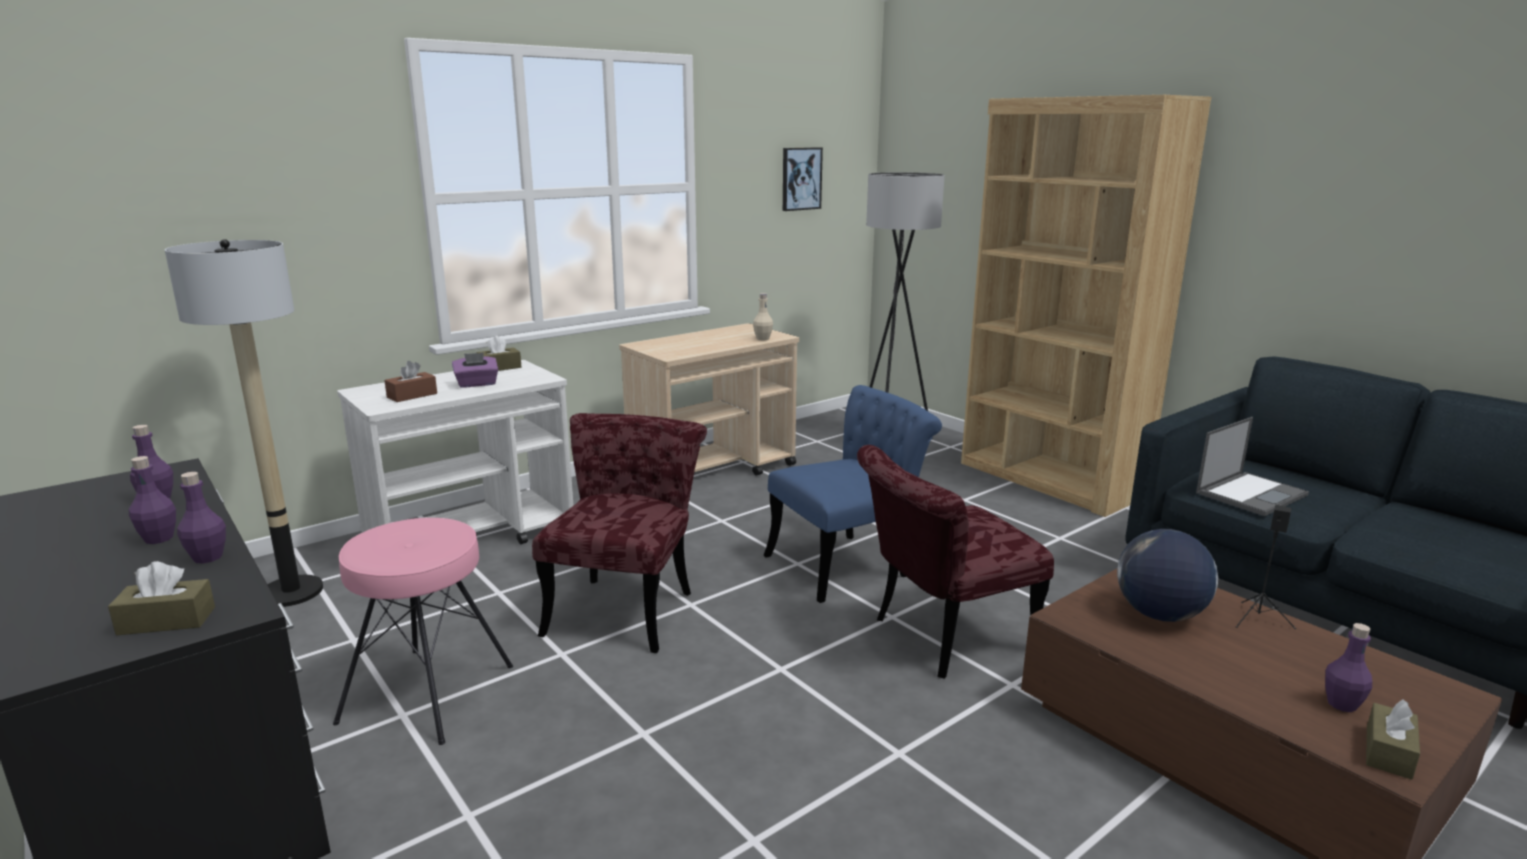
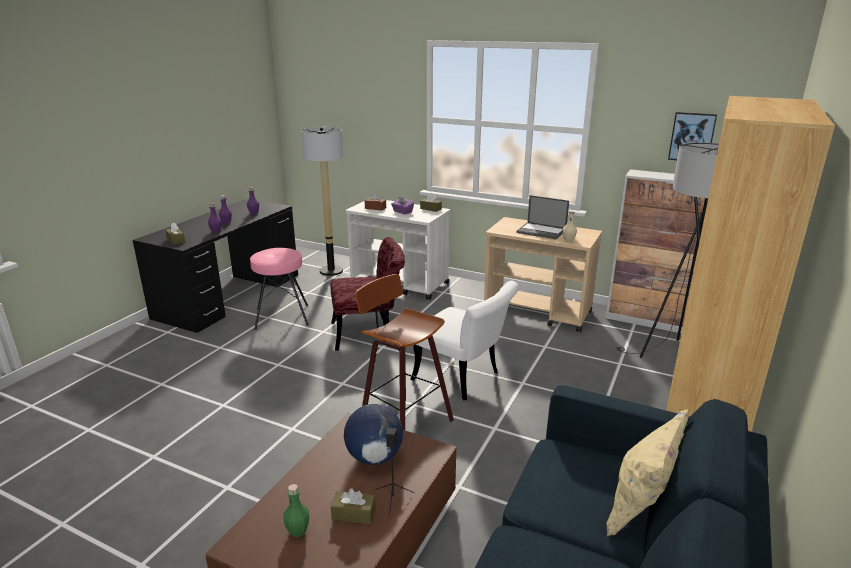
camera: 65 degrees right, 5 degrees up
(806, 426) = (652, 321): none -> cabinet
(848, 563) = (463, 379): blue chair -> white chair
(941, 638) = (402, 424): red chair -> stool
(1251, 493) = (567, 476): laptop -> laptop (542, 231)
(1302, 478) = (641, 509): none -> beige pillow
(1341, 704) = (298, 531): purple bottle -> green bottle
(1388, 752) = (251, 546): brown tissue box -> brown tissue box (353, 514)

